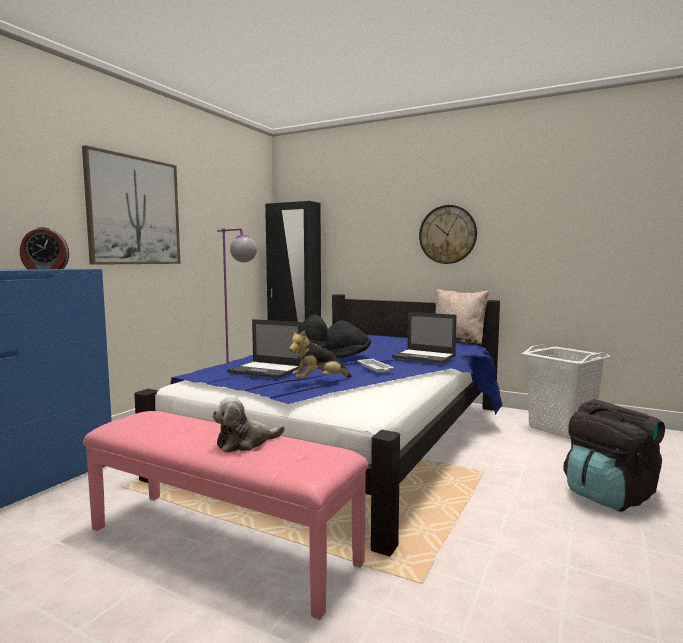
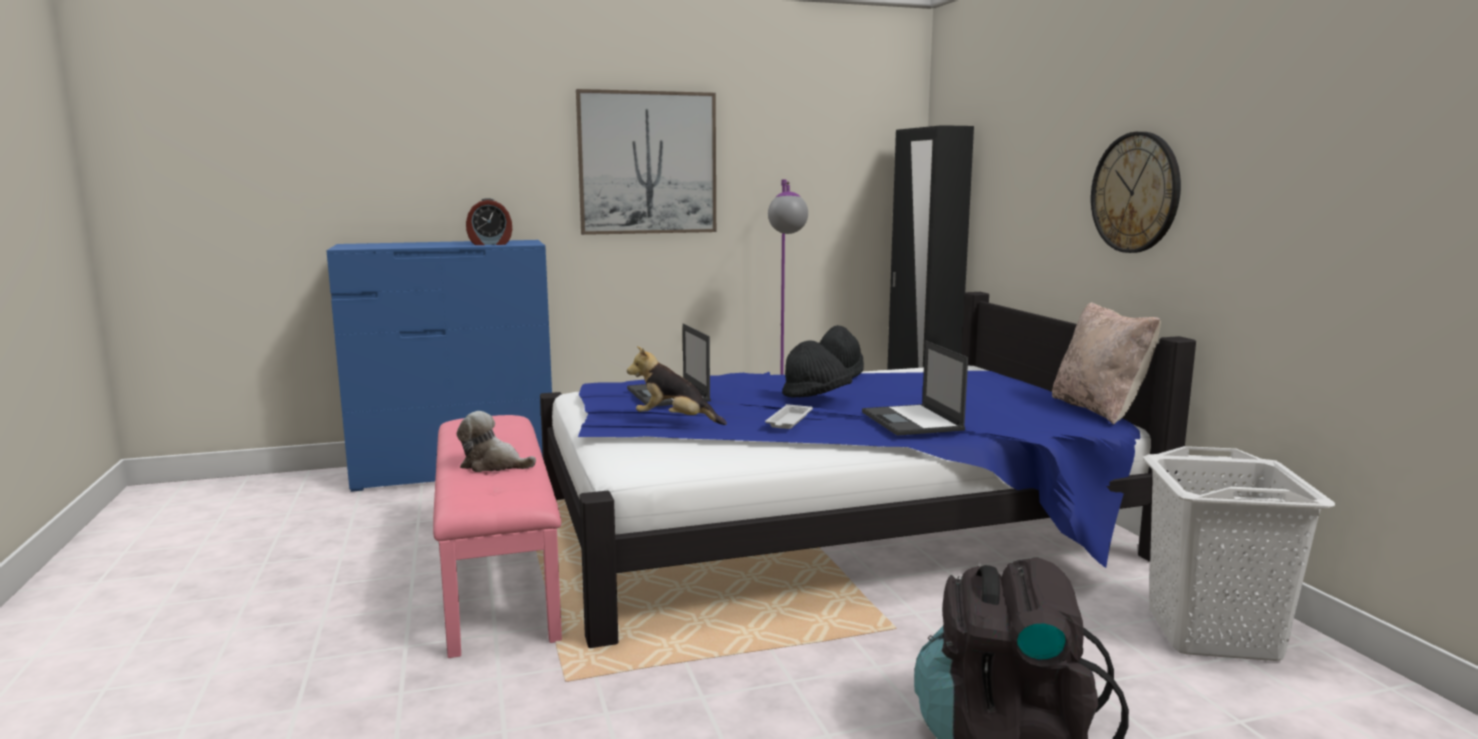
camera: 45 degrees right, 5 degrees up
(45, 269) = (490, 244): alarm clock -> alarm clock turned 45 degrees counterclockwise

